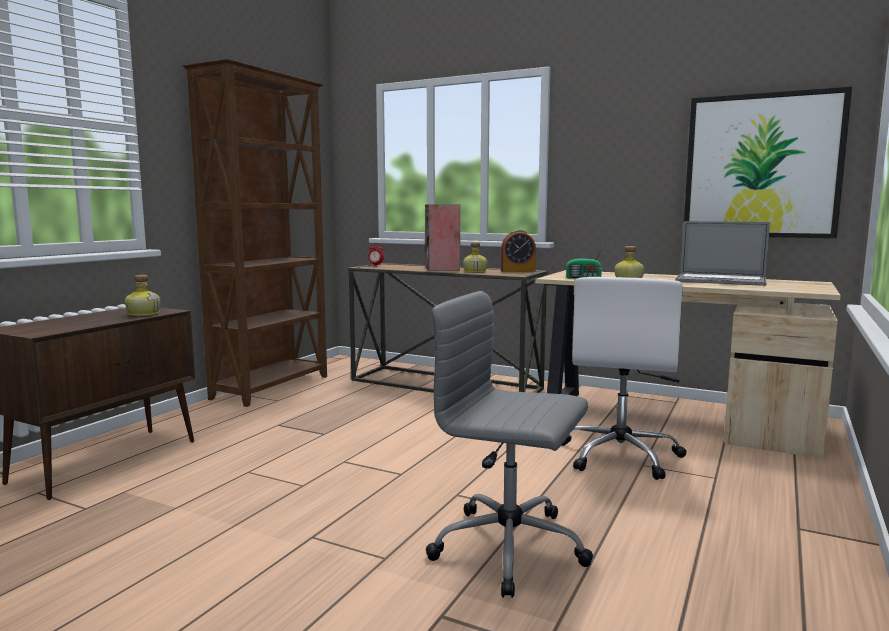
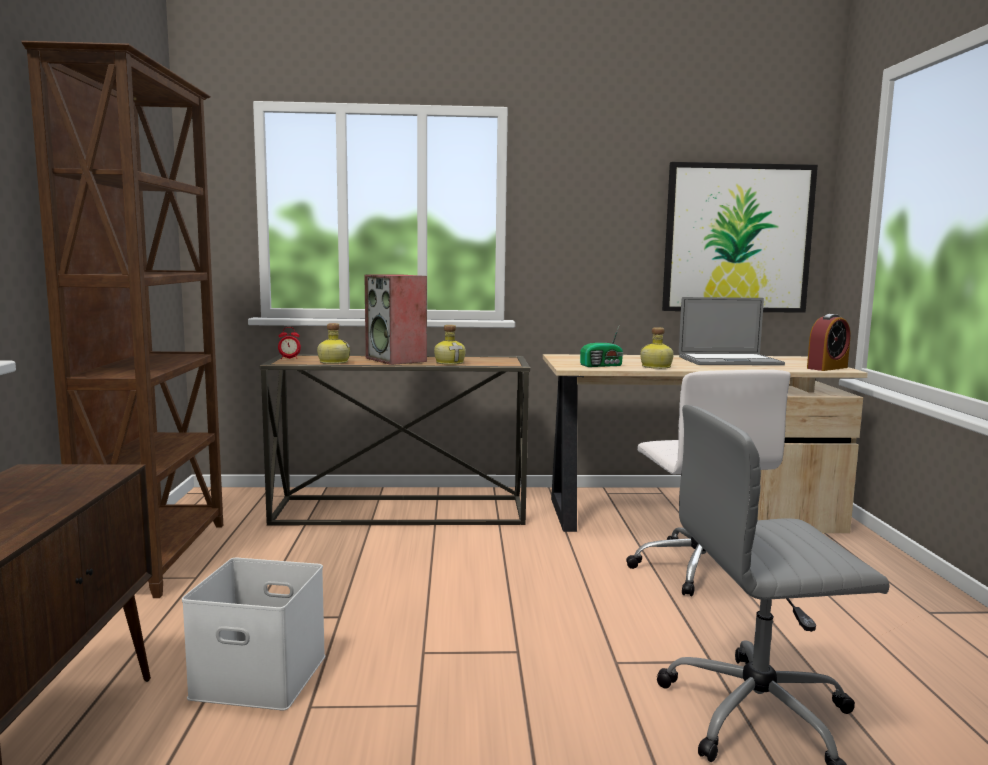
camera: 30 degrees left, 0 degrees up
(143, 314) = (79, 482): bottle -> bottle (333, 362)
(241, 452) = (256, 677): none -> white storage box
(518, 271) = (495, 358): alarm clock -> alarm clock (827, 368)

